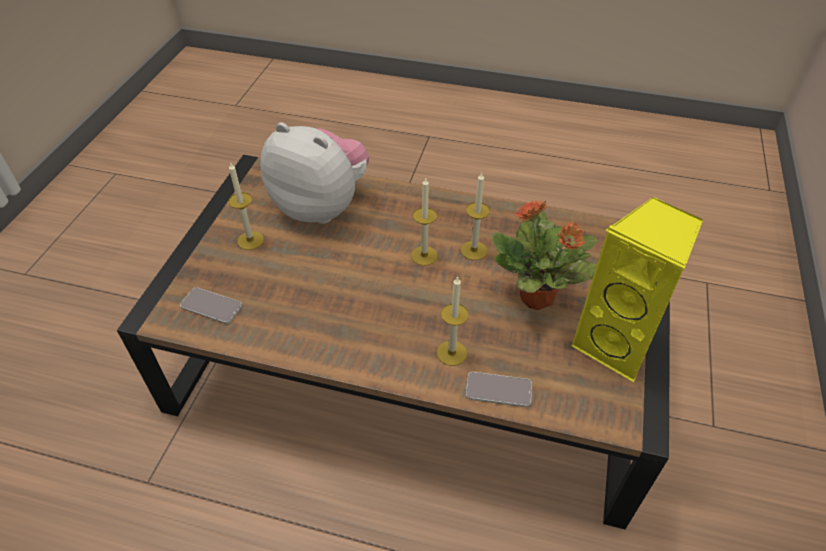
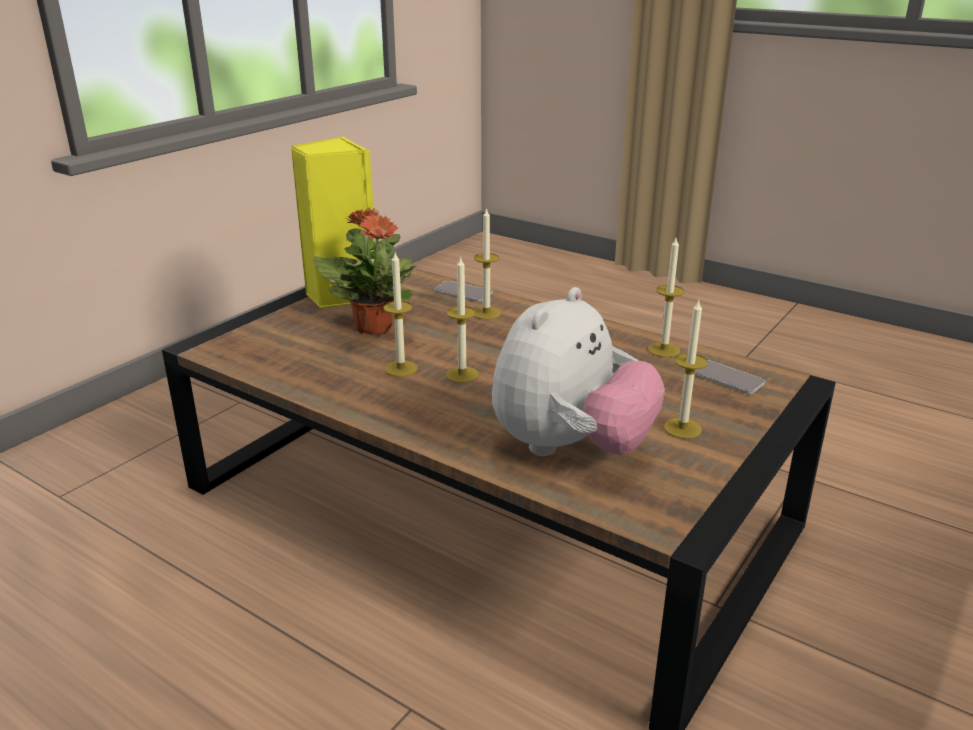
camera: 160 degrees left, 20 degrees down
(265, 335) = (664, 350): none -> candle
(322, 206) = (570, 448): plush toy -> plush toy turned 105 degrees counterclockwise

